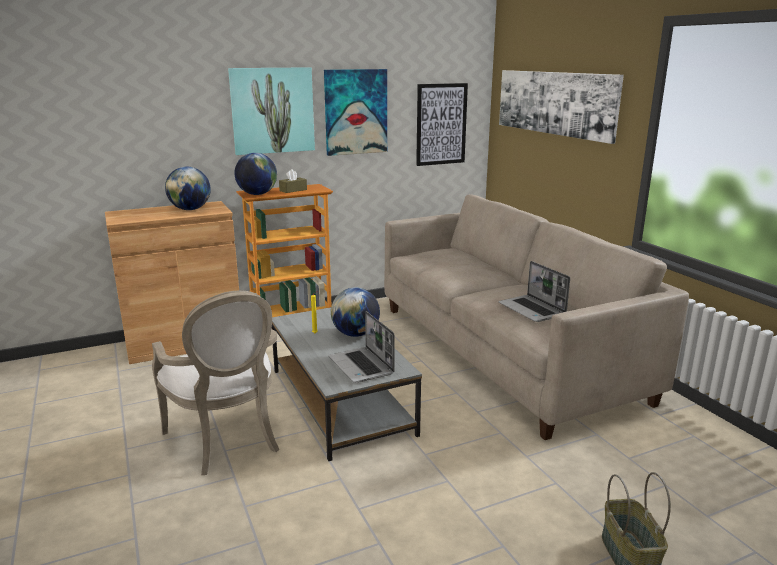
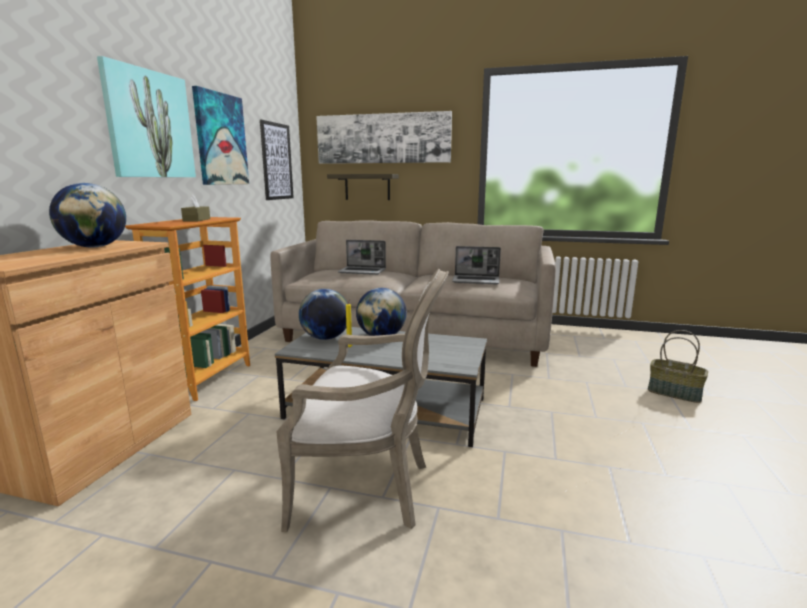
camera: 50 degrees left, 5 degrees down
(257, 194) = (168, 224): globe -> globe (325, 338)
(362, 366) = (444, 350): laptop -> laptop (363, 271)
(536, 159) = (367, 187): none -> shelf

